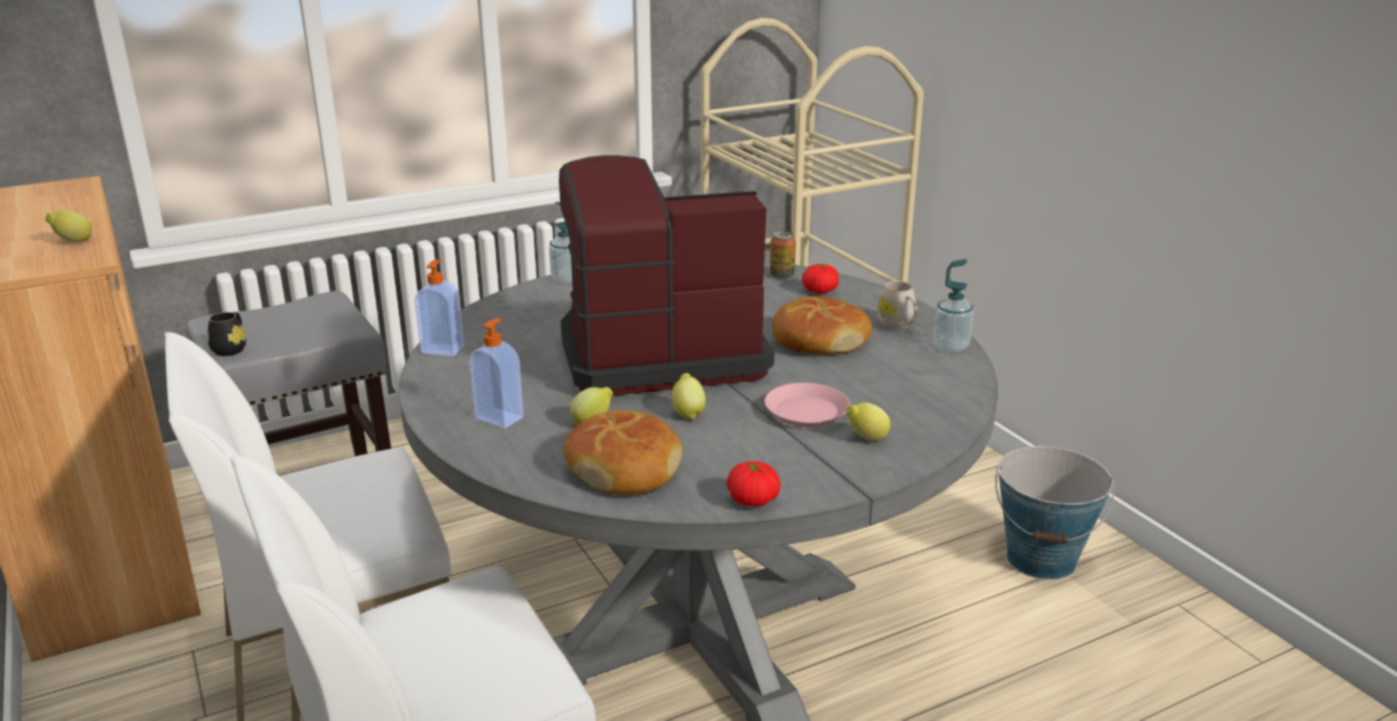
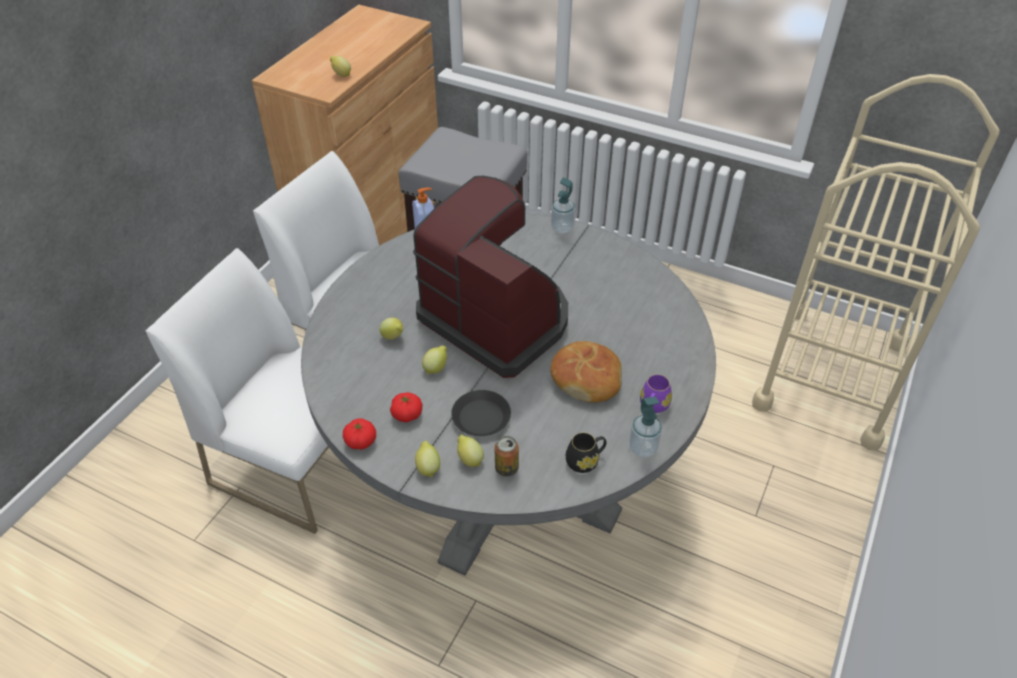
camera: 55 degrees right, 20 degrees up
(231, 348) = (423, 160): black mug -> black mug (585, 461)
(500, 417) = (371, 301): soap dispenser -> none
(624, 468) = (355, 375): bread -> none
(781, 275) = (674, 313): can -> can (506, 468)
(806, 412) = (481, 417): pink plate -> black plate
(820, 291) = (668, 343): tomato -> tomato (407, 414)
(851, 468) = (428, 467): none -> lemon
(898, 325) = (653, 407): white mug -> purple mug
(1041, 559) = (743, 628): bucket -> none

